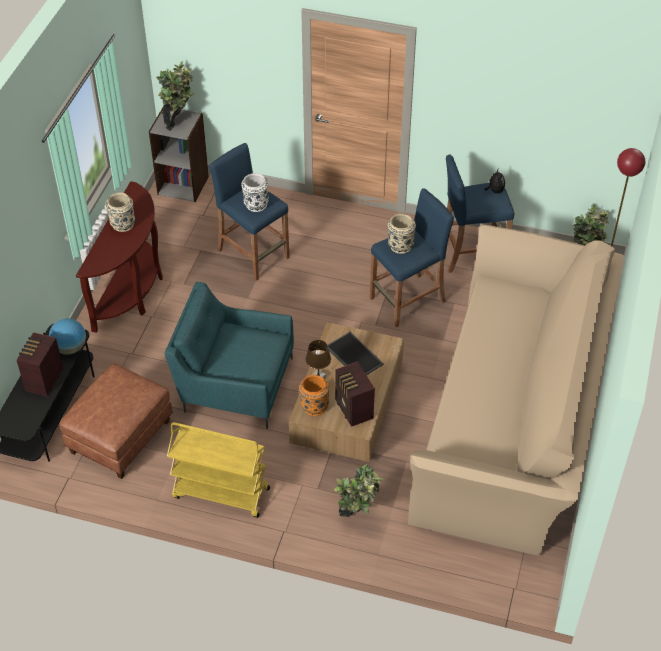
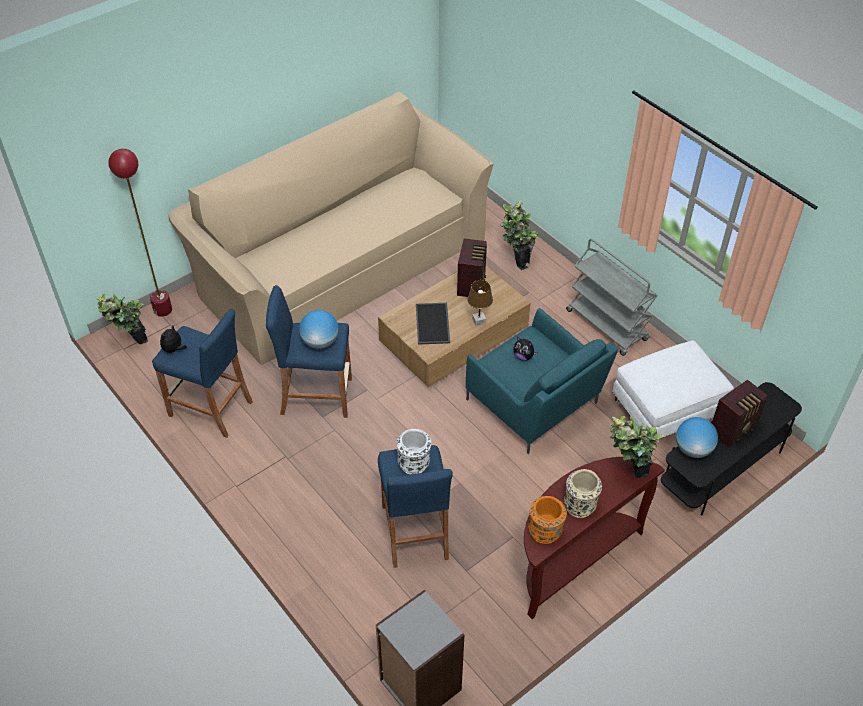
camera: 145 degrees left, 0 degrees up
(120, 438) = (667, 409): brown ottoman -> white ottoman
(178, 122) = (417, 625): potted plant -> potted plant (626, 475)
(220, 493) = (607, 325): yellow cart -> grey cart
(252, 355) = (523, 356): none -> plush toy
(314, 406) = (501, 302): orange vase -> orange vase (545, 532)
(400, 246) = (320, 342): beige vase -> globe

